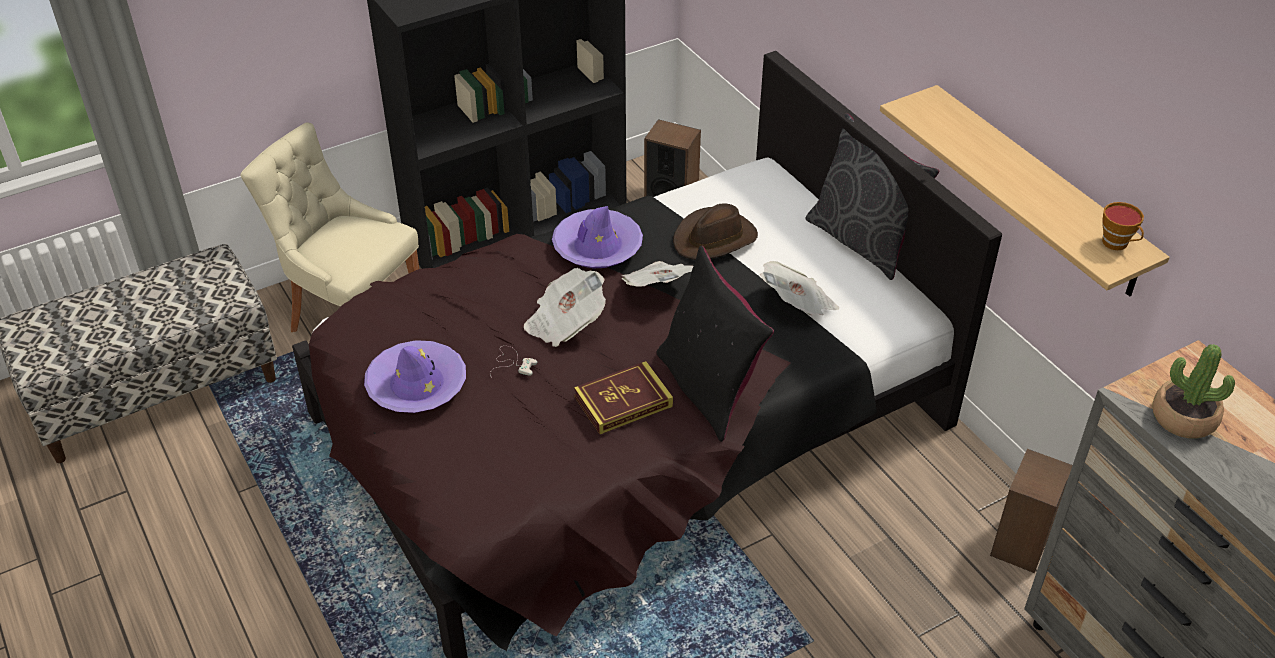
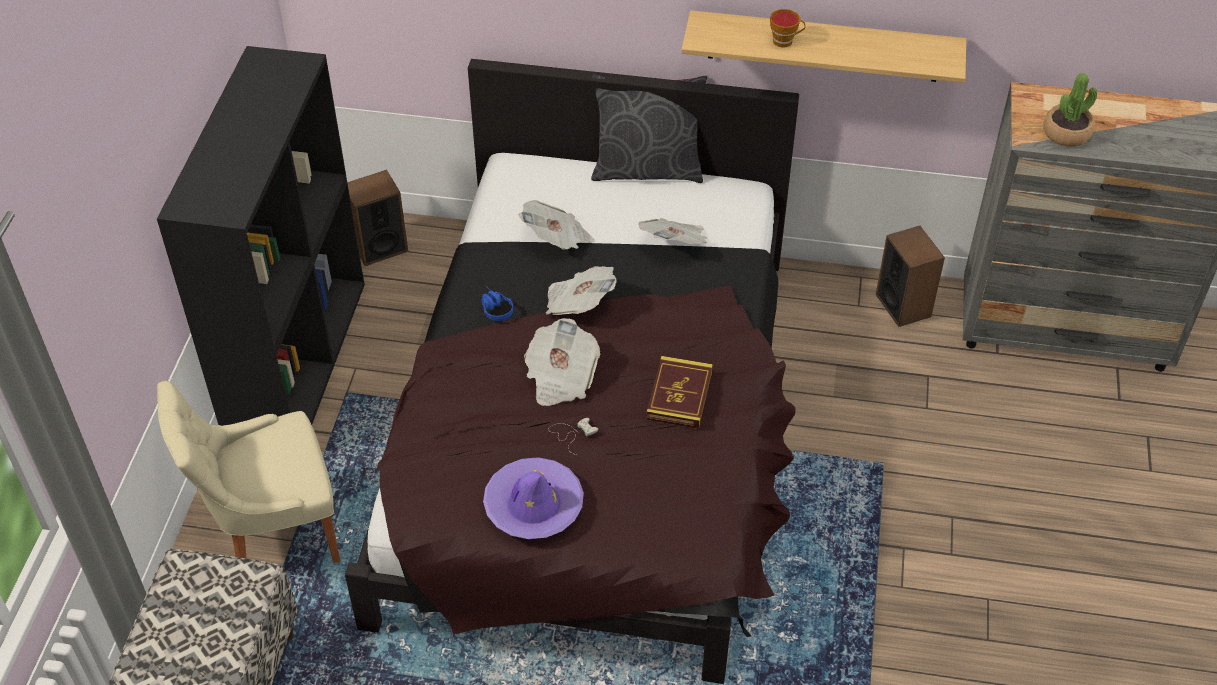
camera: 50 degrees left, 5 degrees up
(597, 247) = (494, 308): purple hat -> blue headphones
(708, 389) = (711, 343): black pillow -> none
(715, 239) = (557, 240): brown hat -> newspaper
(1117, 244) = (934, 49): cup -> cup (785, 41)

